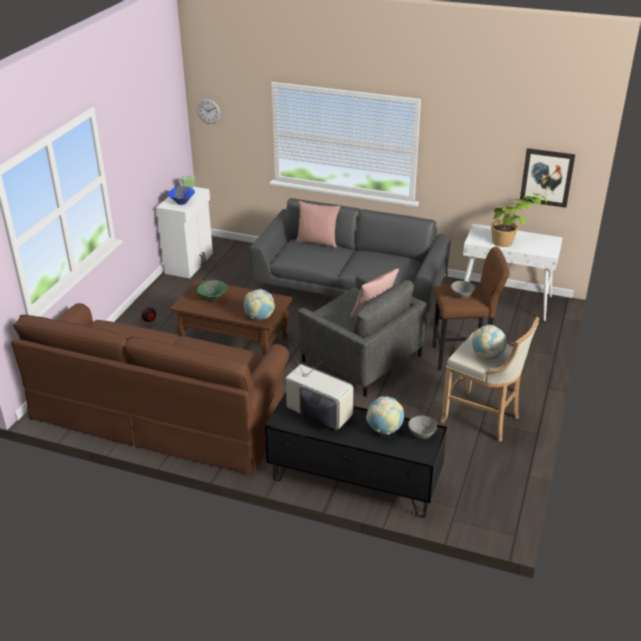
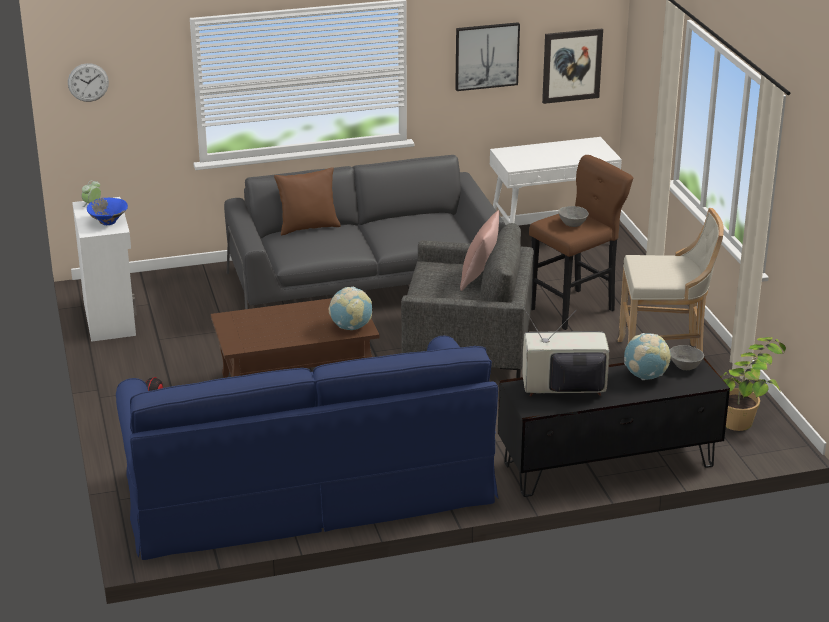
camera: 35 degrees left, 5 degrees down
(161, 413) = (307, 487): brown sofa -> blue sofa
(212, 299) = (264, 328): green bowl -> none
(317, 242) = (308, 227): pink pillow -> brown pillow
(478, 154) = (486, 56): none -> picture
(487, 356) = (668, 272): globe -> none
(513, 241) = (556, 155): potted plant -> potted plant (747, 416)

